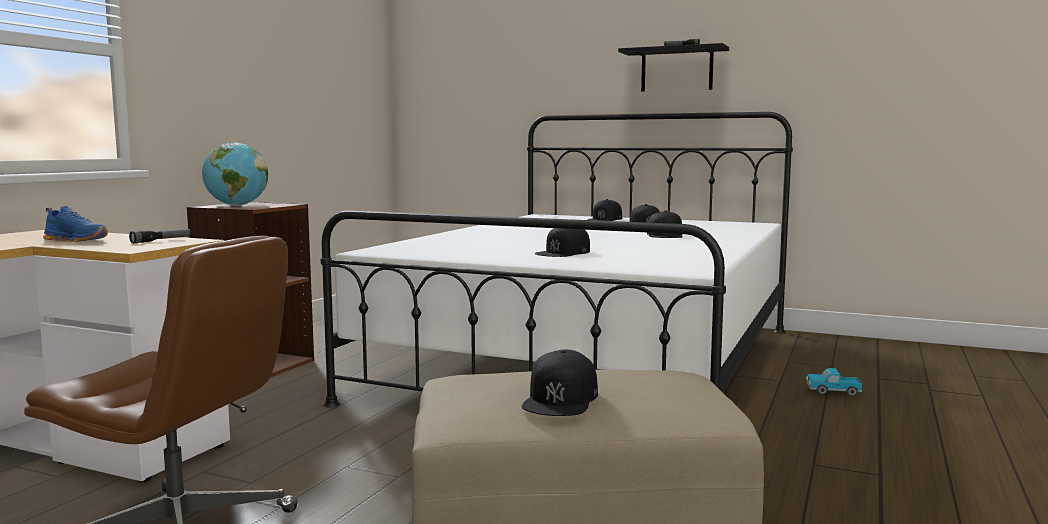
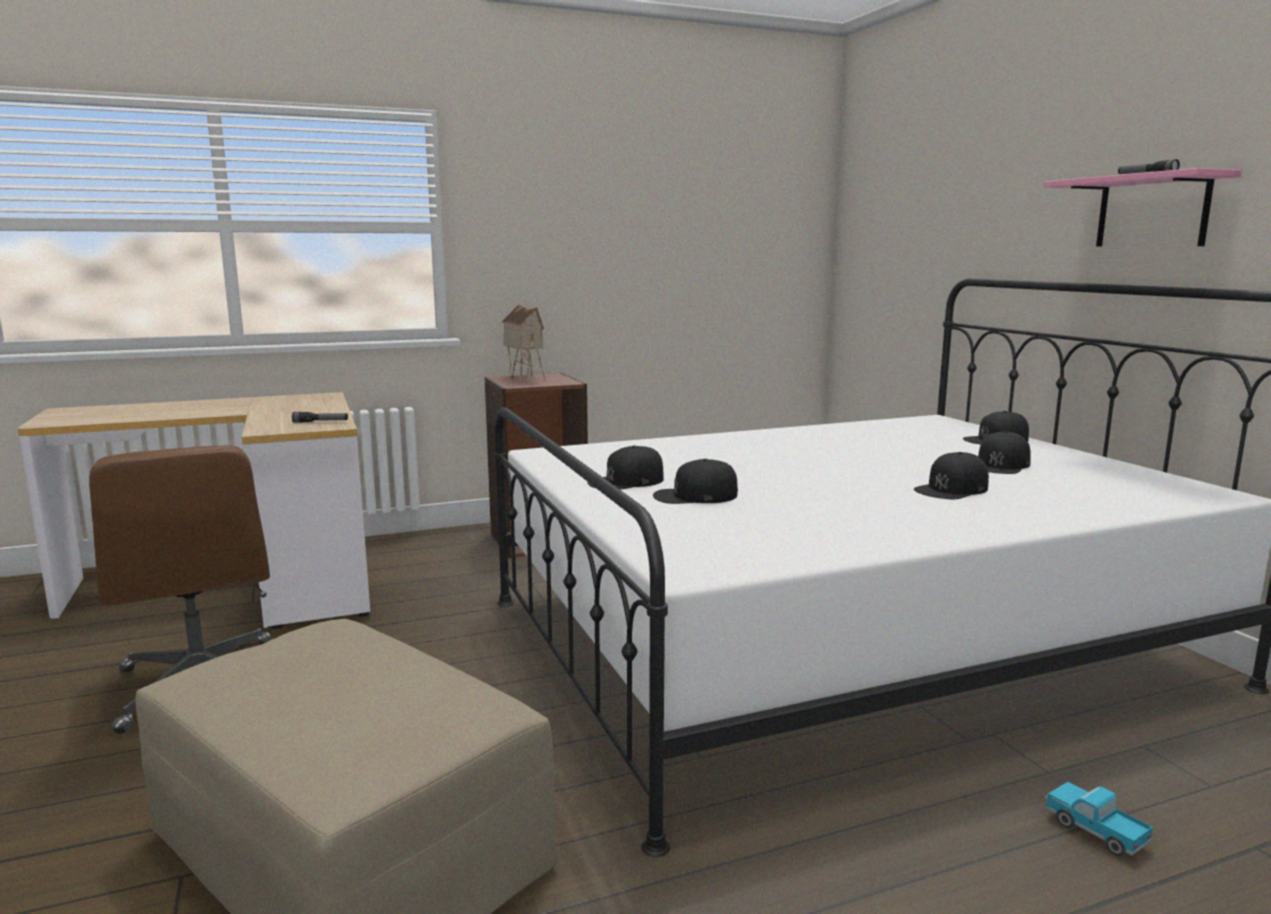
camera: 45 degrees right, 5 degrees up
(77, 240) = (290, 411): blue shoe -> none
(236, 205) = (524, 379): globe -> toy house
(561, 398) = (285, 689): black cap -> black cap (626, 481)
(676, 70) = (1152, 211): black shelf -> pink shelf

